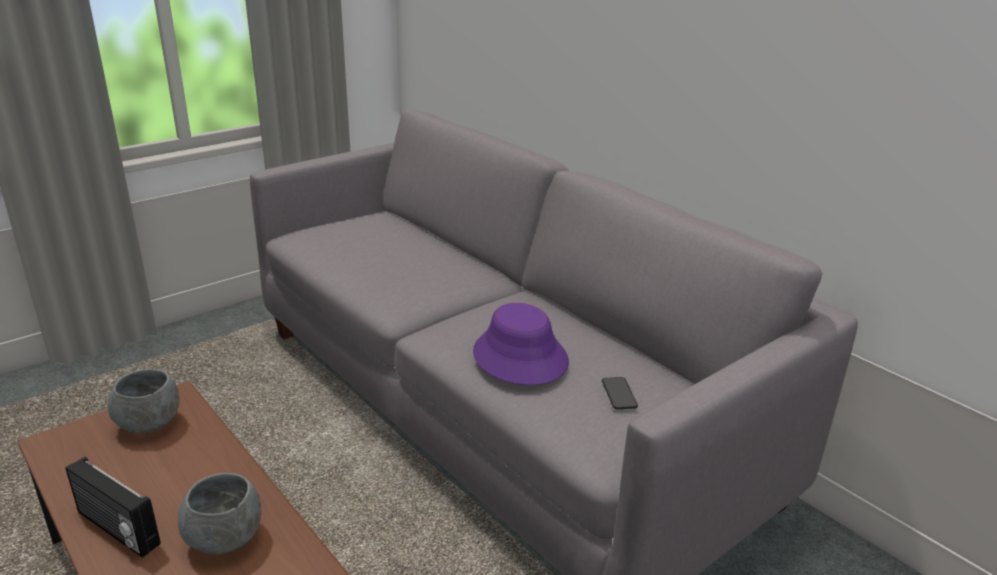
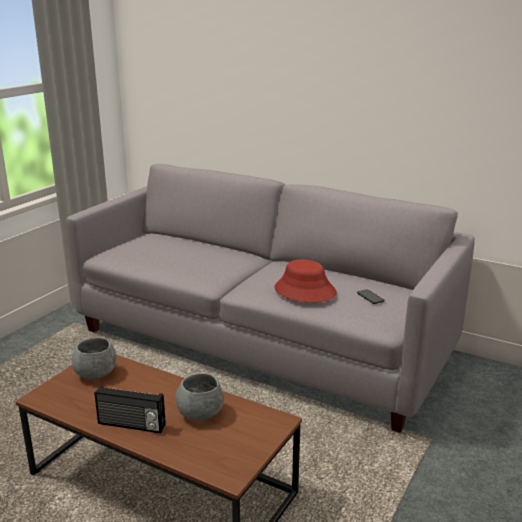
camera: 20 degrees left, 5 degrees down
(519, 357) = (304, 291): purple hat -> red hat

